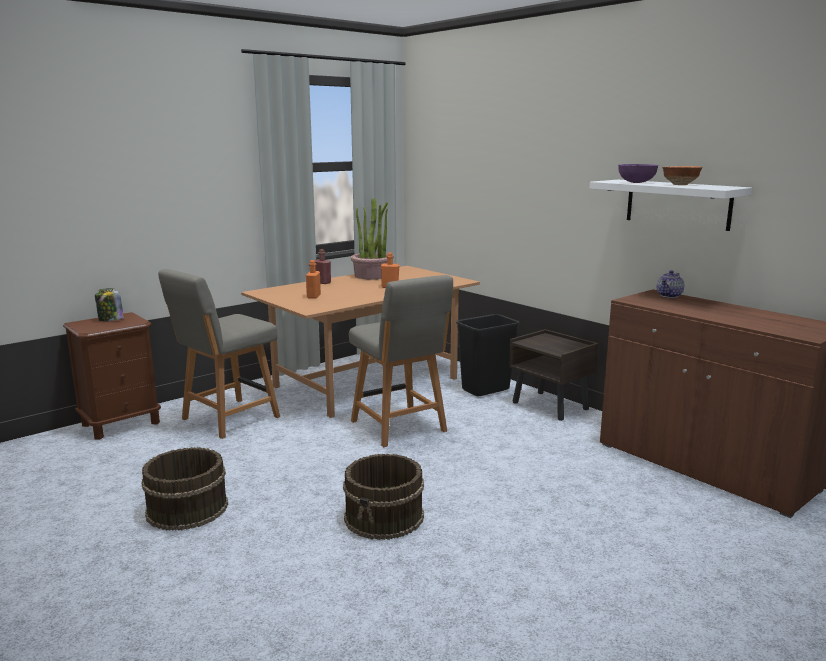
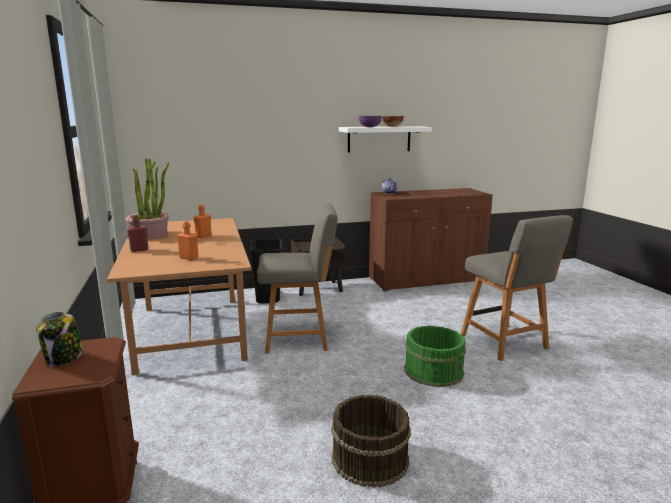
camera: 65 degrees left, 0 degrees up
(227, 419) = (184, 412): grey chair -> grey chair (505, 343)
(384, 517) = (434, 371): brown bucket -> green bucket

